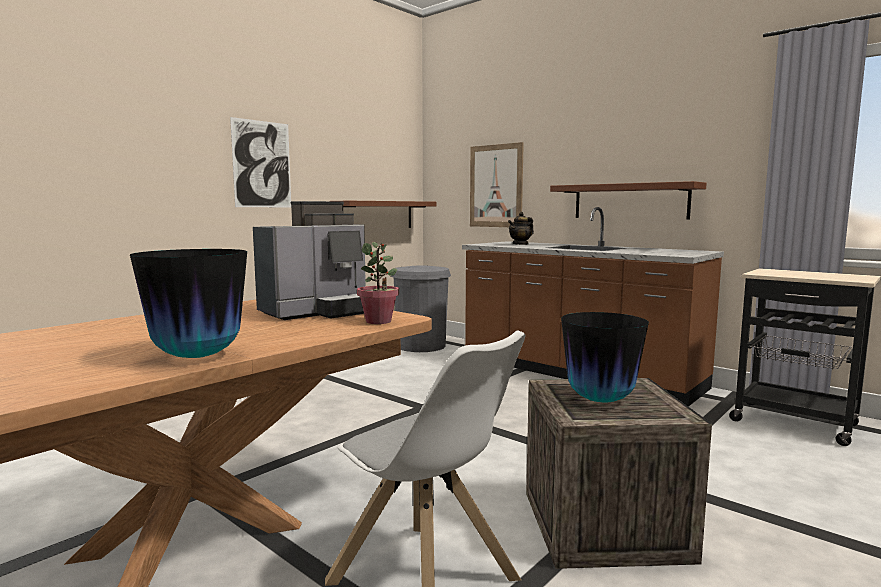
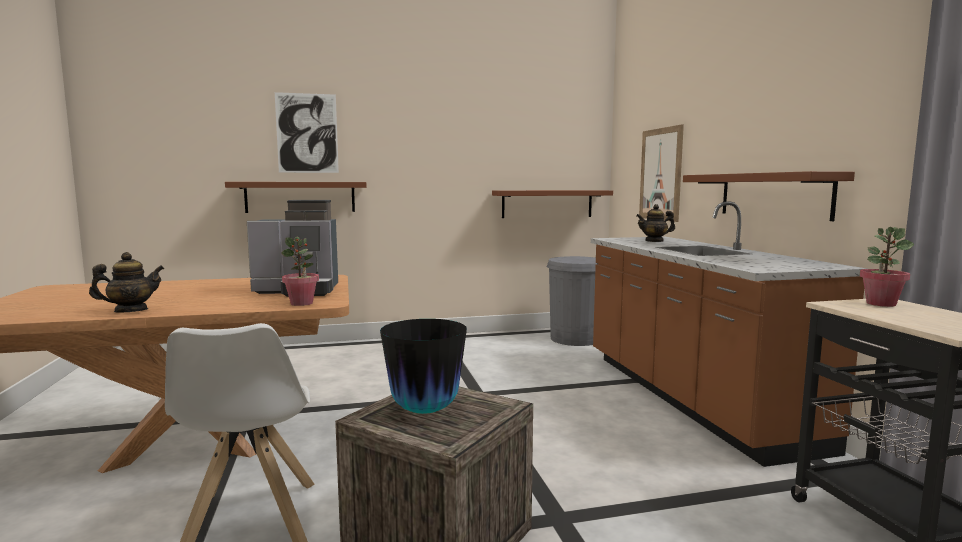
camera: 35 degrees right, 0 degrees up
(115, 206) = (300, 197): none -> brown shelf
(197, 357) = (131, 311): vase -> teapot
(262, 164) = (423, 160): picture -> picture (307, 133)
(774, 271) = (880, 304): none -> potted plant

